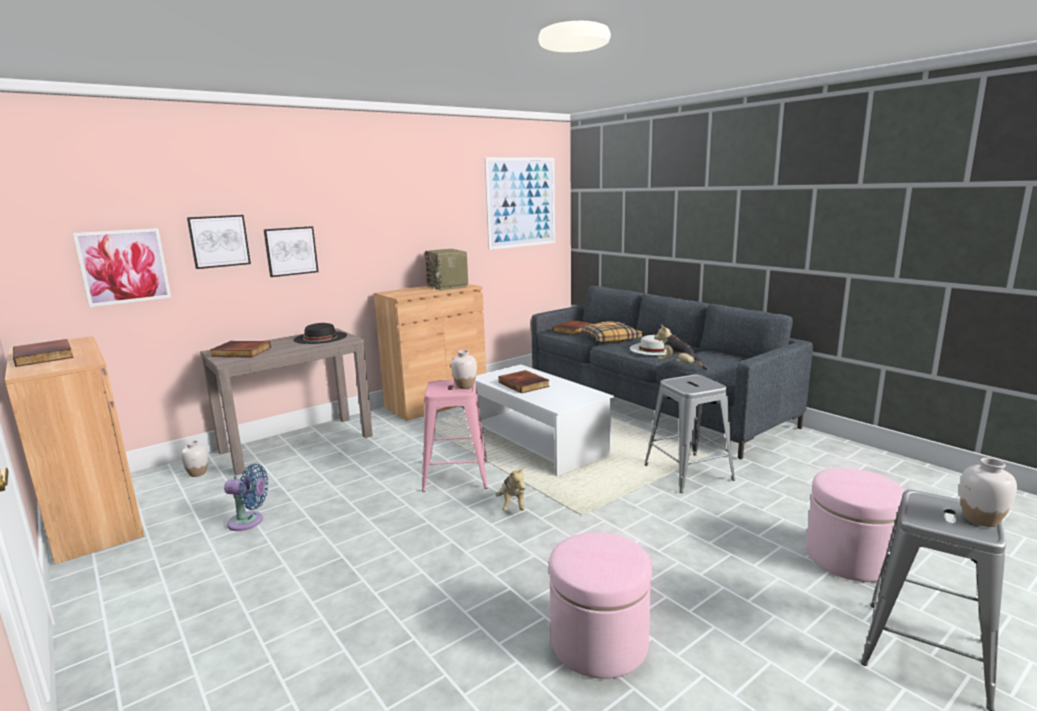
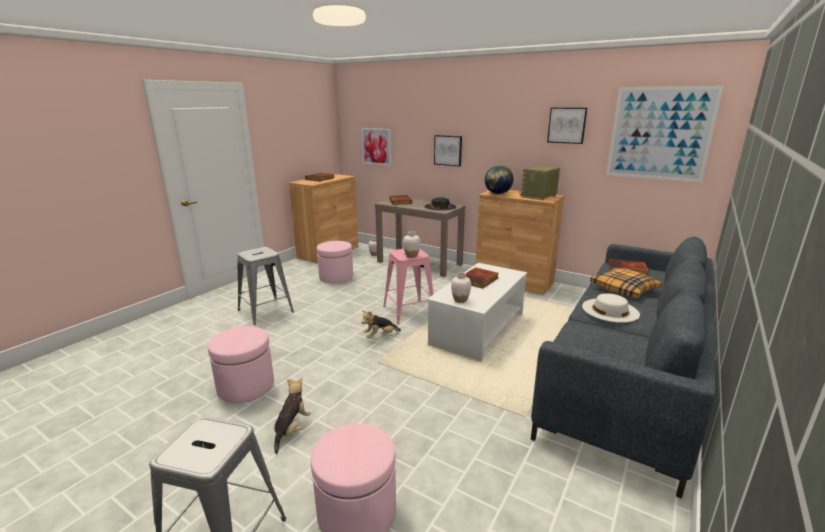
camera: 70 degrees right, 5 degrees up
(219, 241) = (414, 139): picture -> picture (567, 125)
(249, 521) = (336, 277): blue fan -> pink ottoman
(408, 294) = (497, 193): none -> globe
(679, 366) = (567, 327): plush toy -> plush toy (292, 430)
(688, 473) = (474, 406): grey stool -> grey stool (265, 311)
(980, 519) = (190, 459): white vase -> white vase (460, 300)

